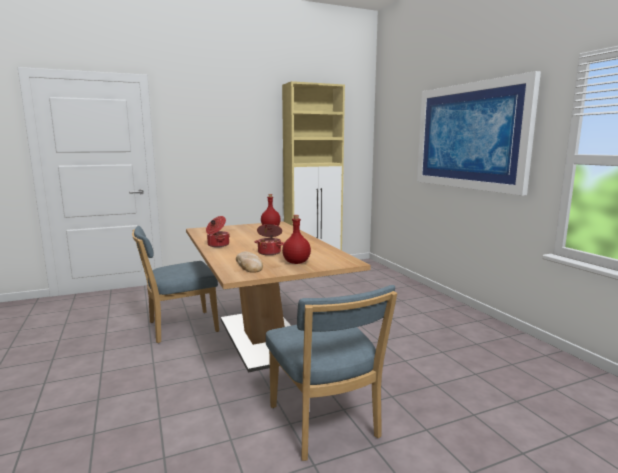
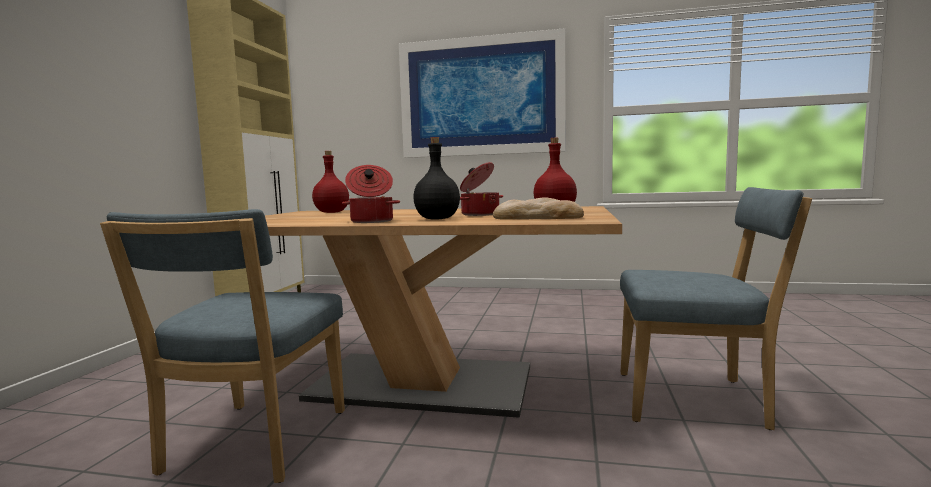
camera: 55 degrees left, 5 degrees down
(236, 251) = (438, 219): none -> black bottle

